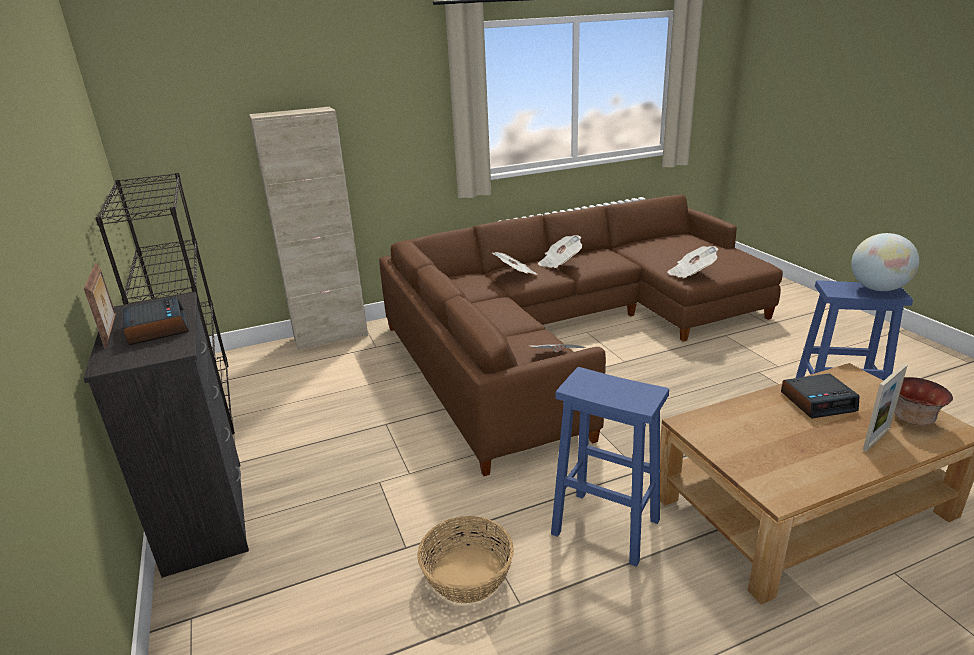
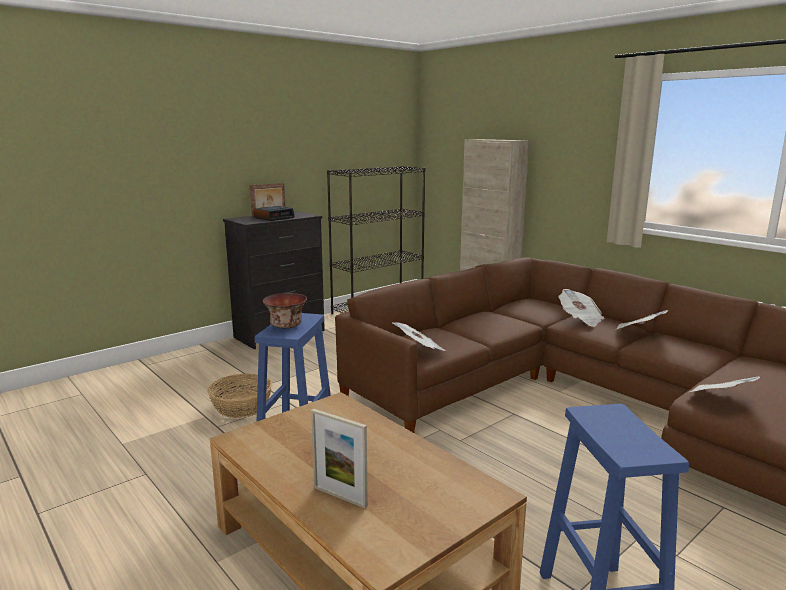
camera: 70 degrees right, 10 degrees down
(818, 401) = (407, 466): alarm clock -> none
(878, 289) = (635, 443): globe -> none
(912, 418) = (397, 529): bowl -> bowl (287, 326)

